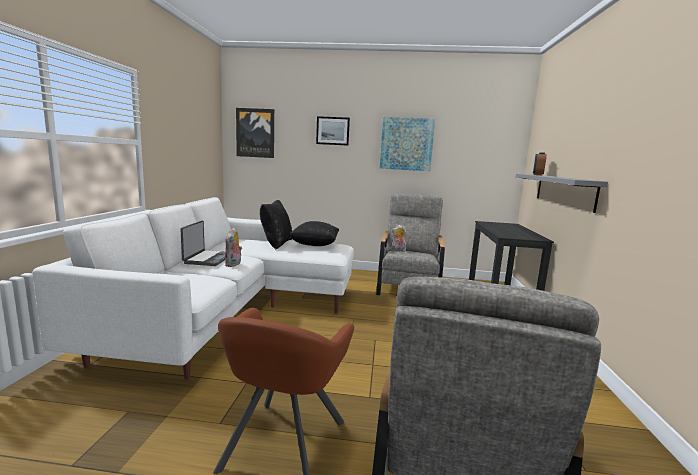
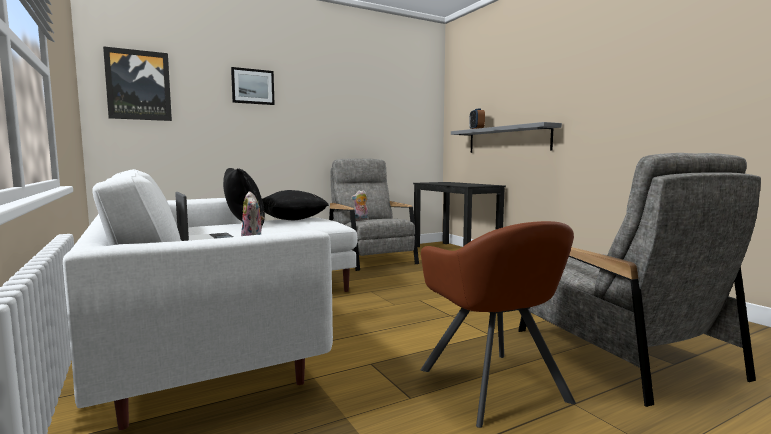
camera: 35 degrees left, 5 degrees down
(406, 144) = (338, 104): picture -> none

